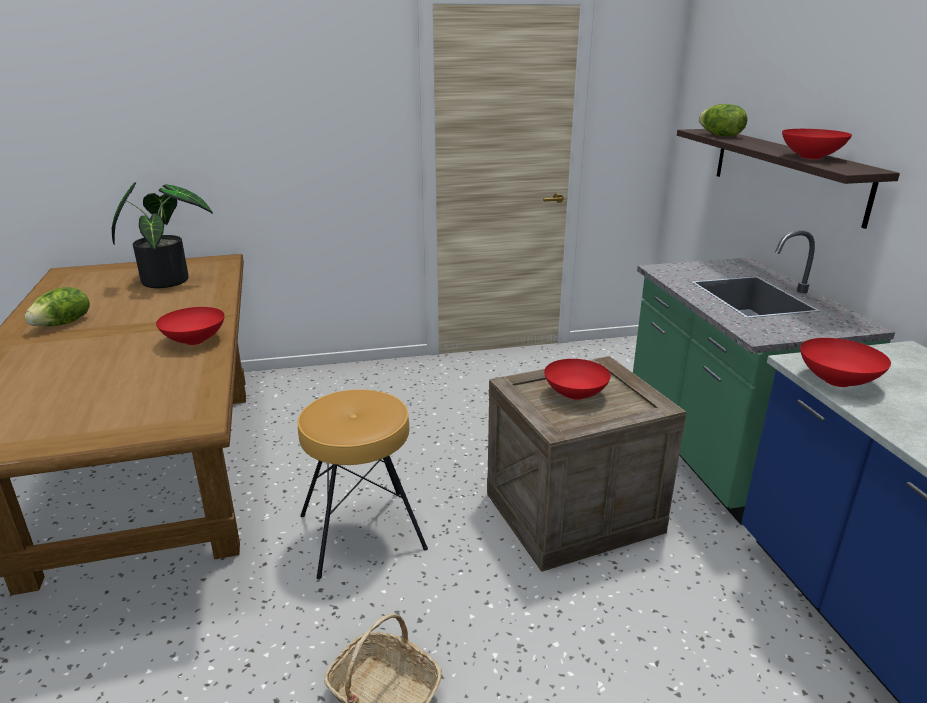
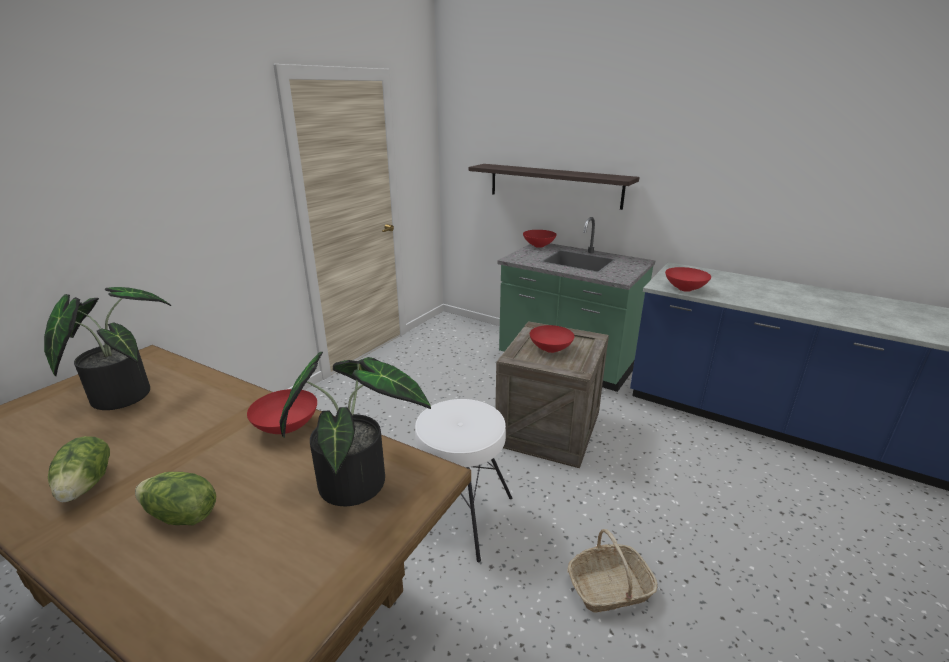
camera: 45 degrees left, 0 degrees up
(158, 395) = (358, 479): none -> potted plant
(362, 532) = (461, 515): brown stool -> white stool
(719, 136) = (504, 168): lettuce -> lettuce (181, 516)
(811, 157) = (585, 174): red bowl -> red bowl (539, 246)

